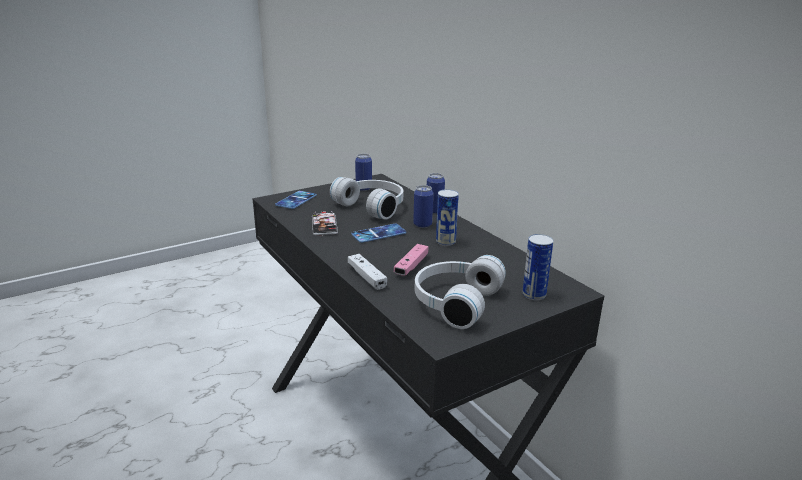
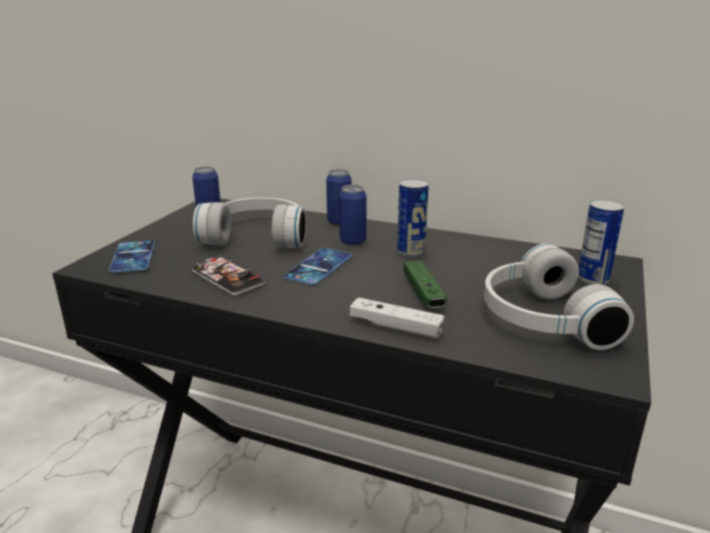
camera: 35 degrees left, 0 degrees up
(411, 266) = (423, 293): pink game controller -> green game controller

